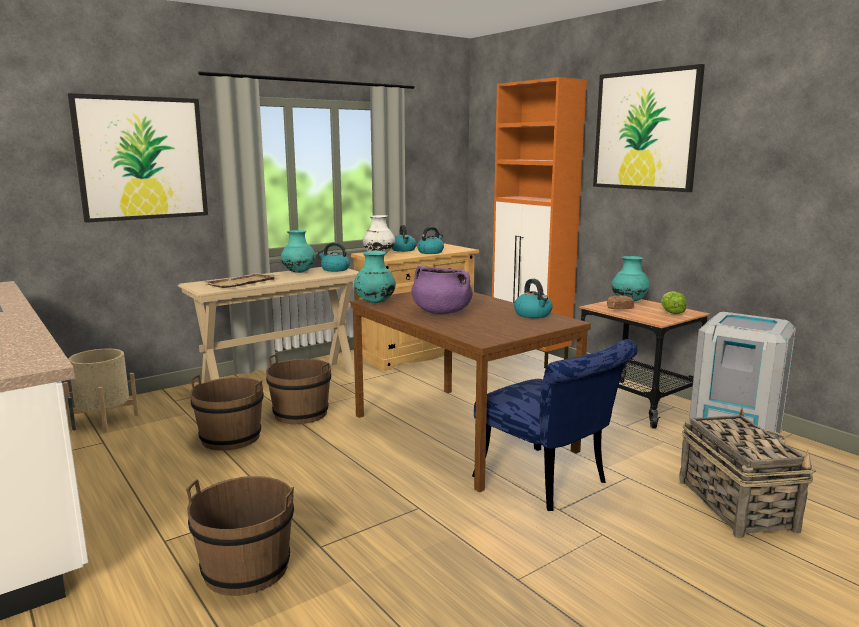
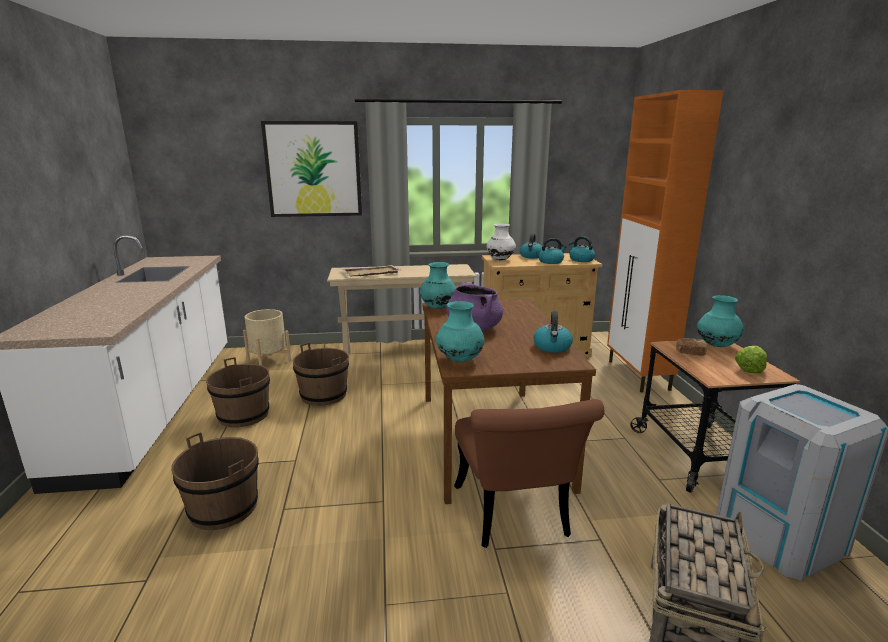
camera: 30 degrees right, 5 degrees up
(299, 272) = (426, 268): turquoise vase -> turquoise vase (460, 360)
(301, 414) = (388, 387): brown bucket -> brown bucket (243, 415)
(334, 269) = (457, 268): kettle -> kettle (581, 260)
(549, 483) = (514, 517): blue chair -> brown chair
(645, 130) = (772, 152): picture -> none

